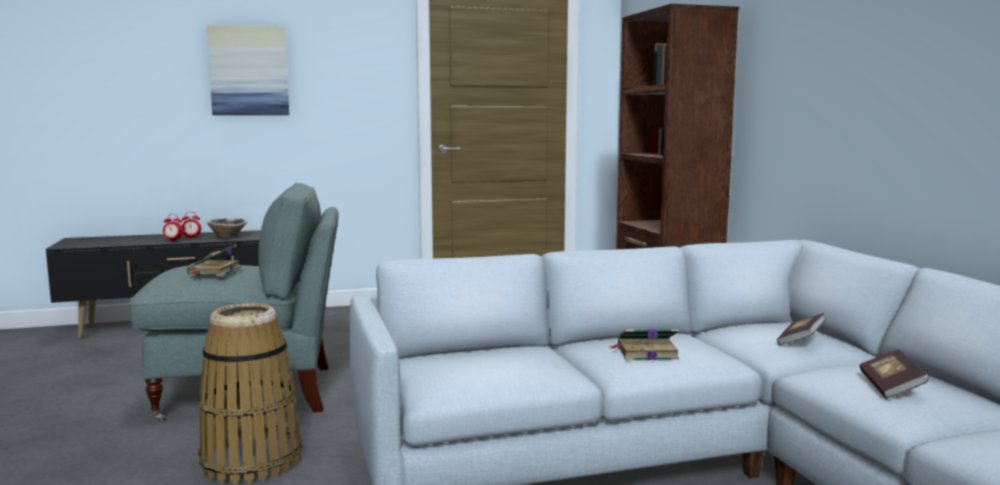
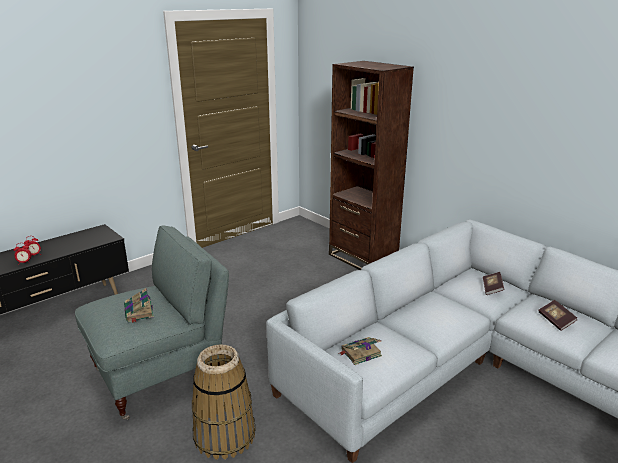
camera: 25 degrees left, 15 degrees up
(227, 237) = (63, 248): bowl -> none
(249, 71) = (47, 112): picture -> none
(645, 353) = (436, 319): book -> book (360, 353)

